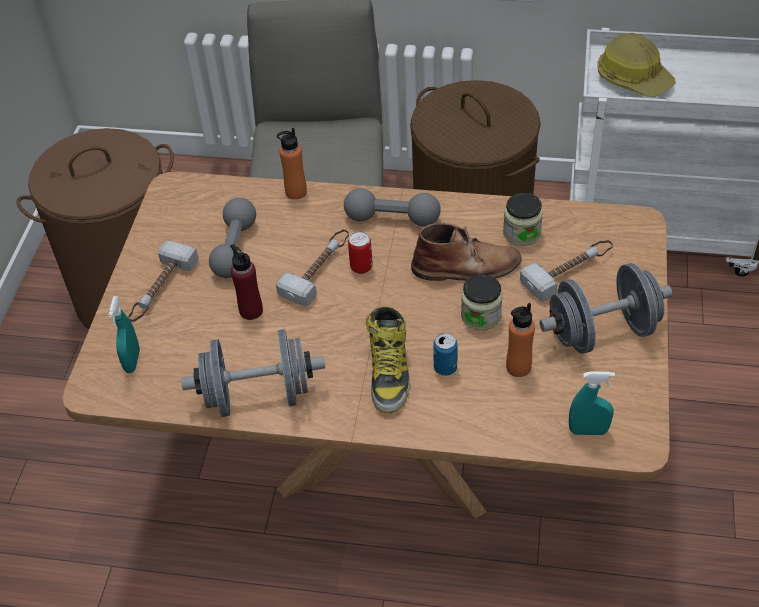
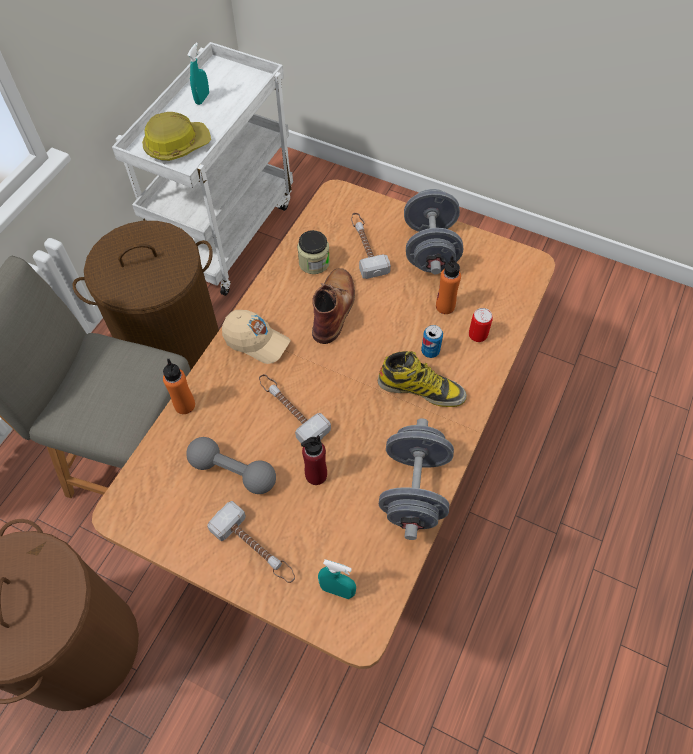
camera: 75 degrees left, 10 degrees up
(361, 267) = (301, 378): can -> can (477, 335)
(392, 219) = (256, 341): grey dumbbell -> beige cap
(481, 315) = (387, 313): jar -> none
(588, 431) = (513, 286): turquoise spray bottle -> turquoise spray bottle (202, 98)

